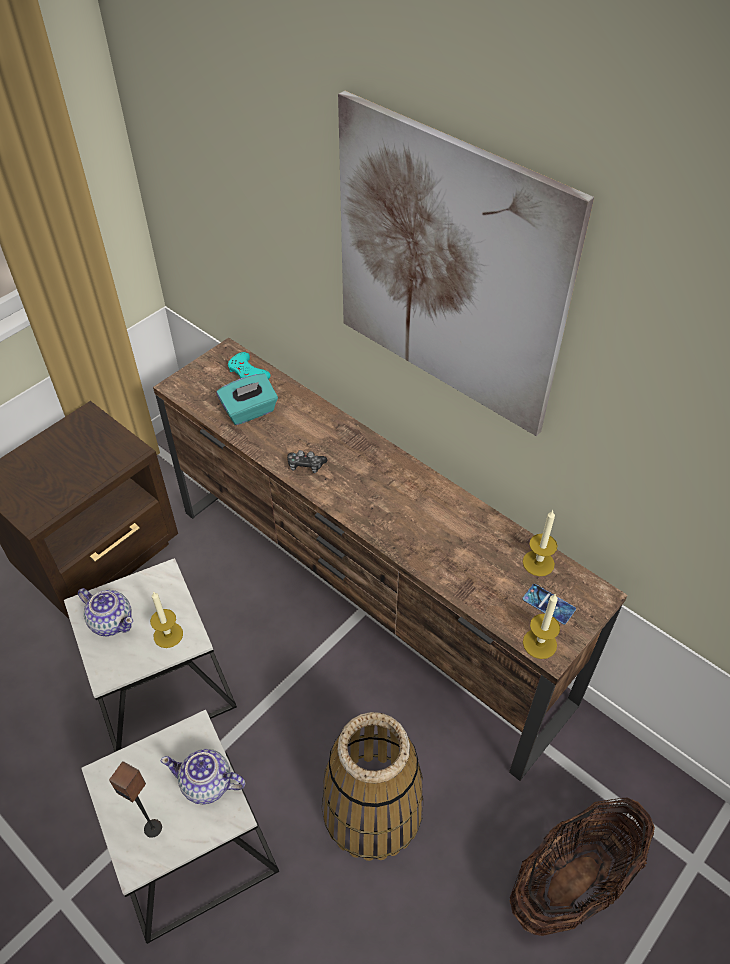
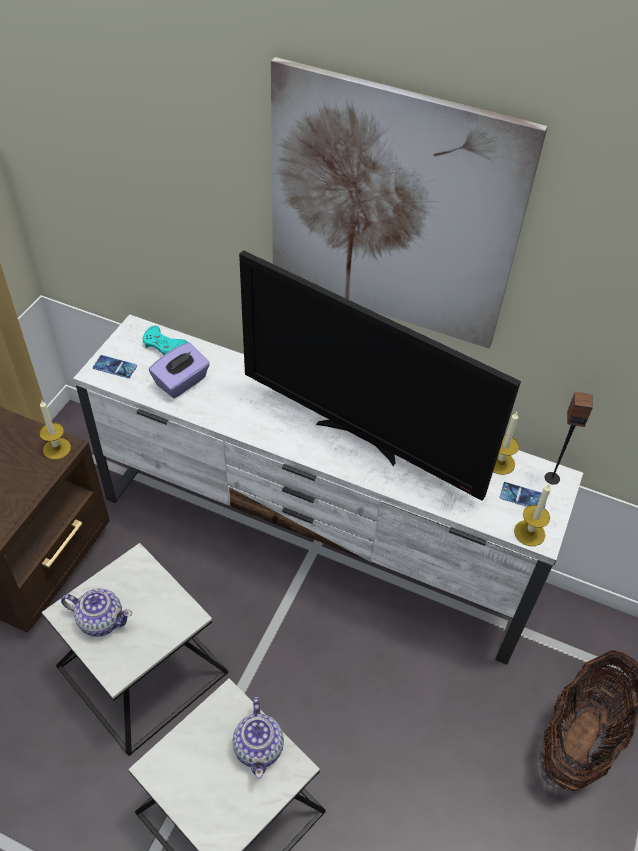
camera: 20 degrees left, 0 degrees up
(153, 828) = (223, 803): speaker -> speaker (552, 478)
(168, 635) = (163, 618): candle -> candle (57, 448)
(194, 384) = (115, 367): none -> phone
(207, 784) = (259, 747): teapot -> teapot turned 90 degrees counterclockwise
(250, 411) = (182, 382): turquoise tissue box -> purple tissue box
(305, 465) = (257, 422): game controller -> none
(366, 603) = (315, 542): brown tv stand -> white tv stand
(372, 809) = (388, 729): basket -> none
(401, 504) = (360, 438): none -> television

